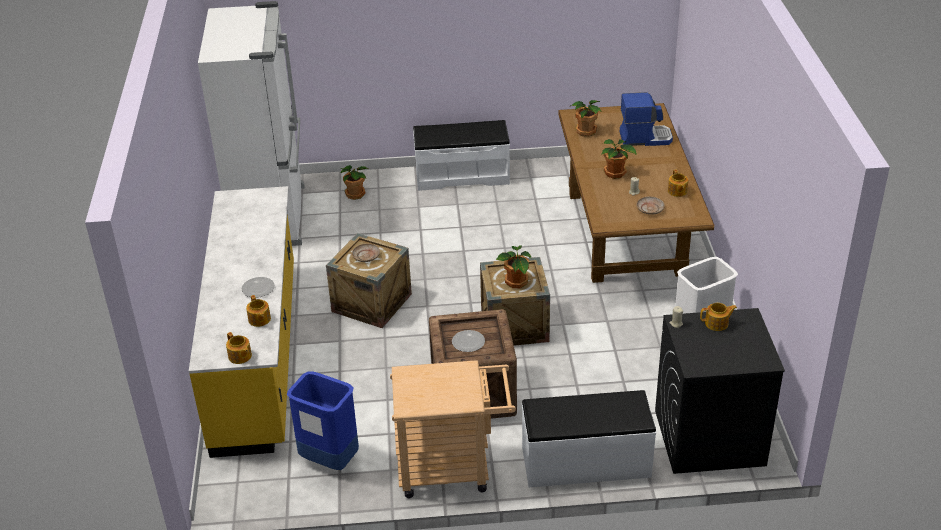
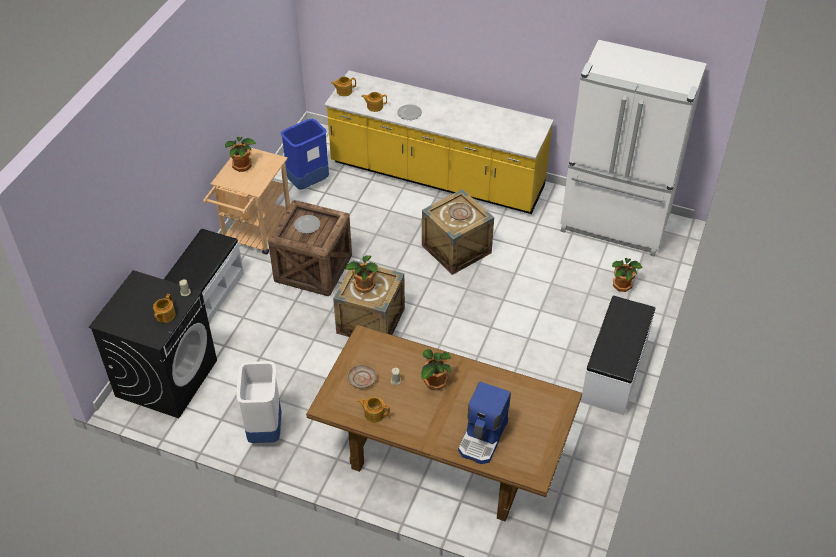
camera: 115 degrees right, 10 degrees up
(585, 131) = (525, 395): potted plant -> potted plant (243, 166)

